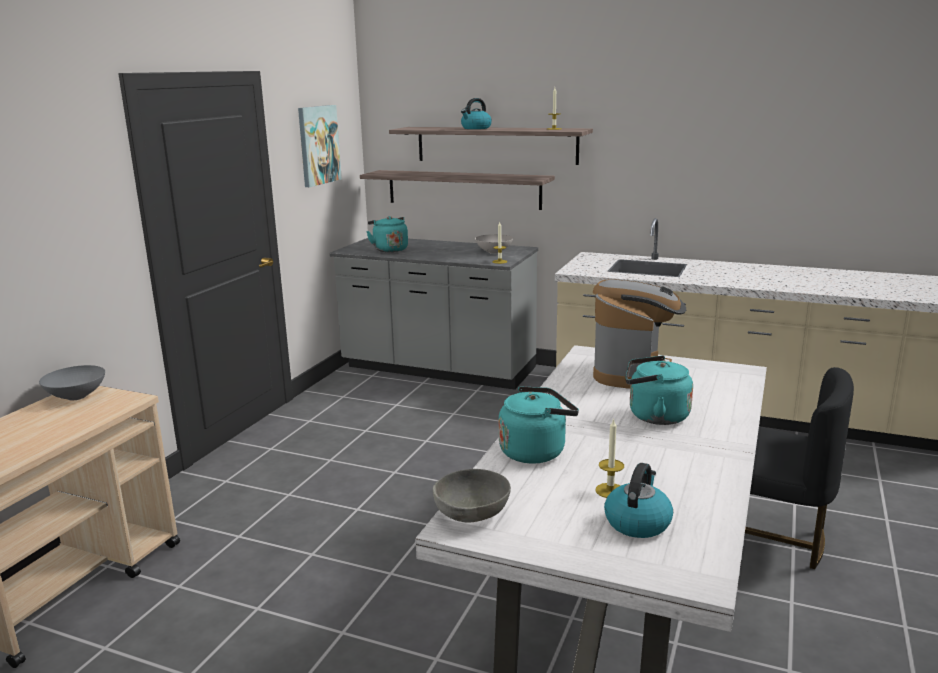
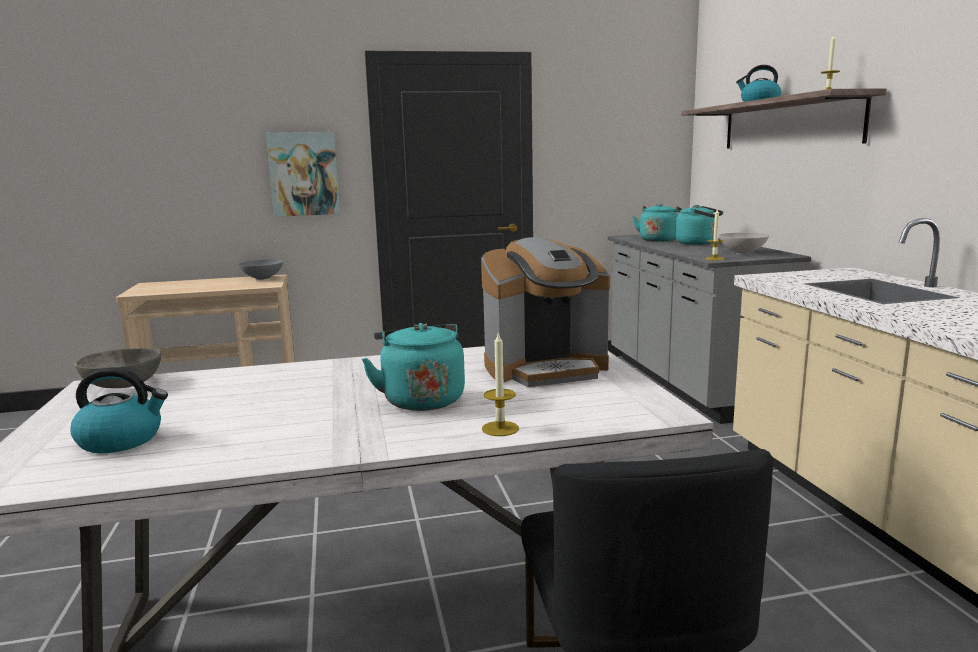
camera: 55 degrees right, 5 degrees down
(318, 145) = (612, 128): picture -> picture (304, 174)
(463, 189) = (757, 180): shelf -> none
(535, 451) = (272, 377): turquoise kettle -> turquoise kettle (698, 243)
(610, 490) = (195, 417): candle -> candle (500, 428)

